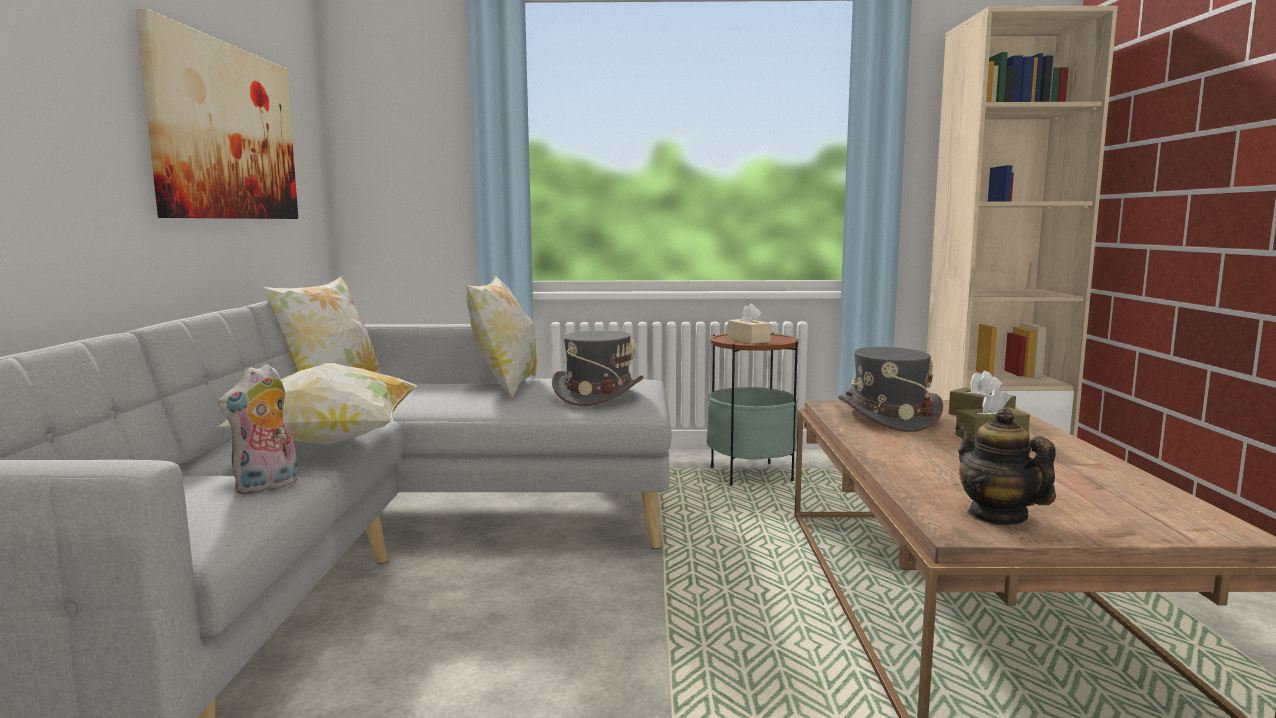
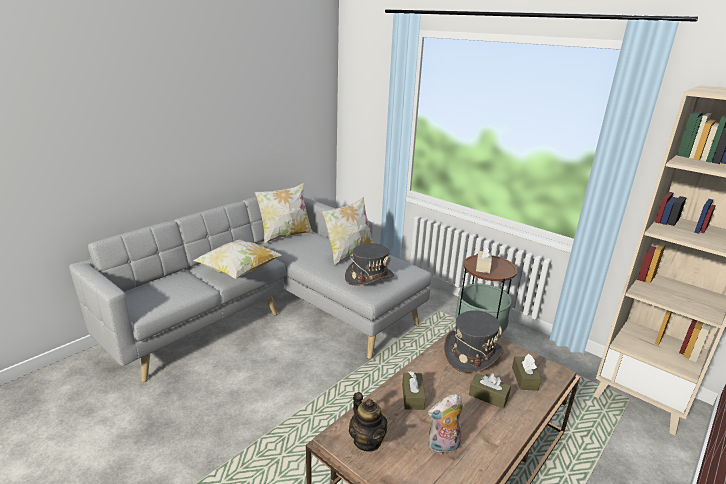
camera: 40 degrees right, 15 degrees up
(226, 132) = (259, 119): picture -> none
(267, 487) = (192, 290): plush toy -> plush toy (443, 447)
(930, 465) = (412, 397): none -> brown tissue box
(997, 516) = (367, 441): teapot -> teapot turned 135 degrees clockwise

